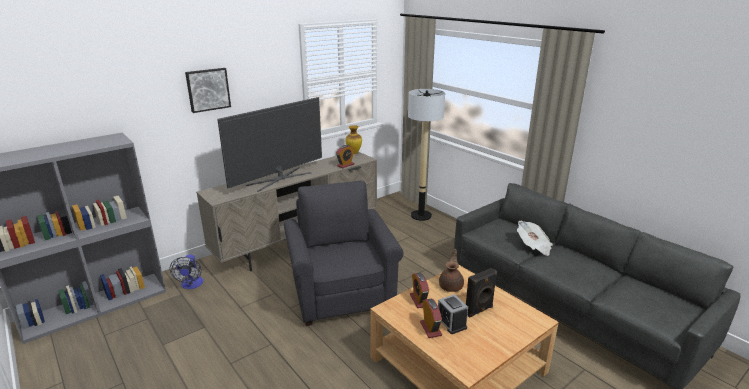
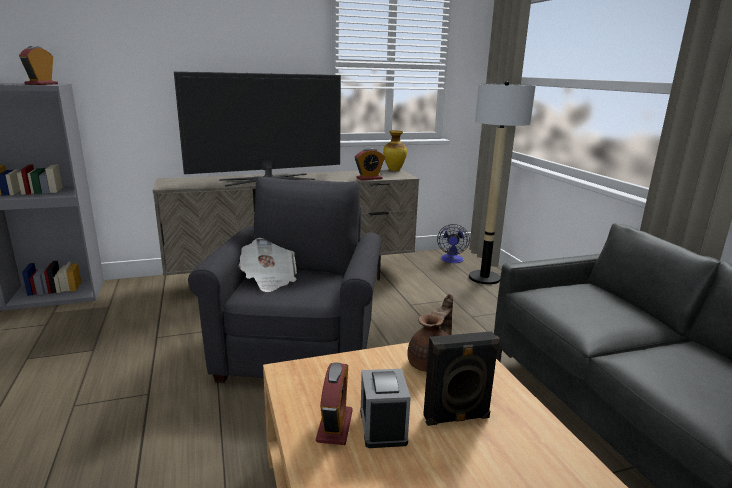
camera: 20 degrees right, 5 degrees down
(191, 285) = (129, 299): fan -> fan (451, 260)
(208, 89) = (191, 47): picture -> none
(419, 300) = (355, 372): alarm clock -> alarm clock (41, 84)
(533, 246) = (633, 333): newspaper -> newspaper (269, 279)

